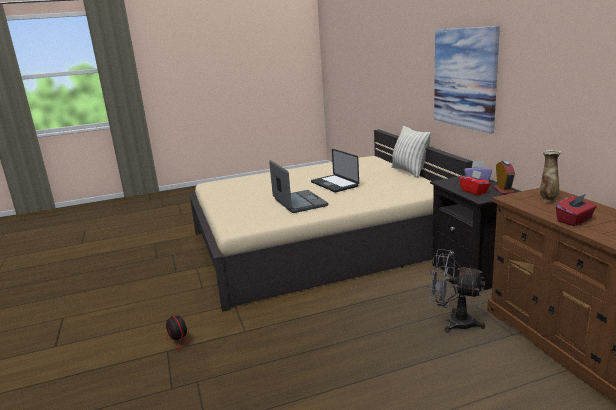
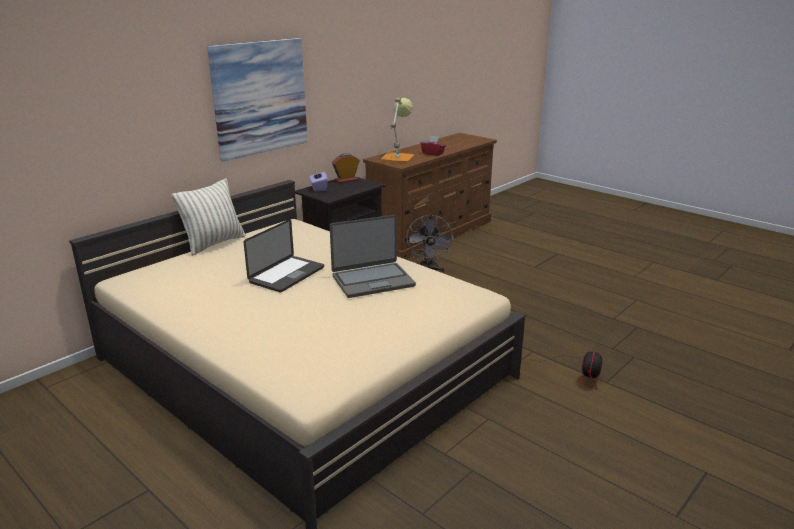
camera: 120 degrees left, 5 degrees up
(299, 202) = (372, 281): laptop -> laptop turned 150 degrees counterclockwise
(474, 191) = (354, 187): red tissue box -> none
(548, 200) = (398, 158): vase -> table lamp

